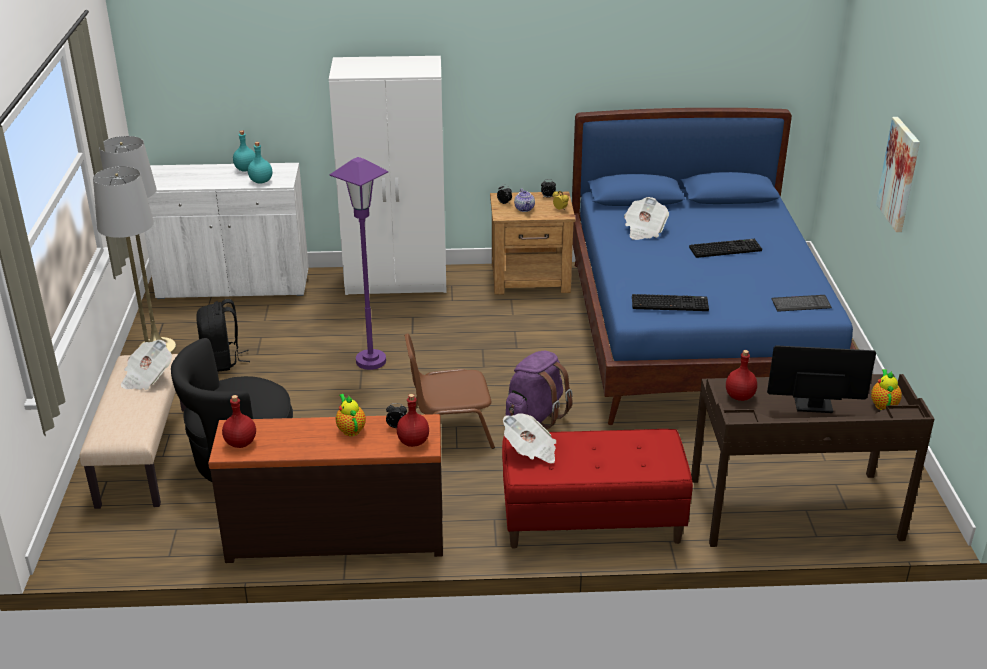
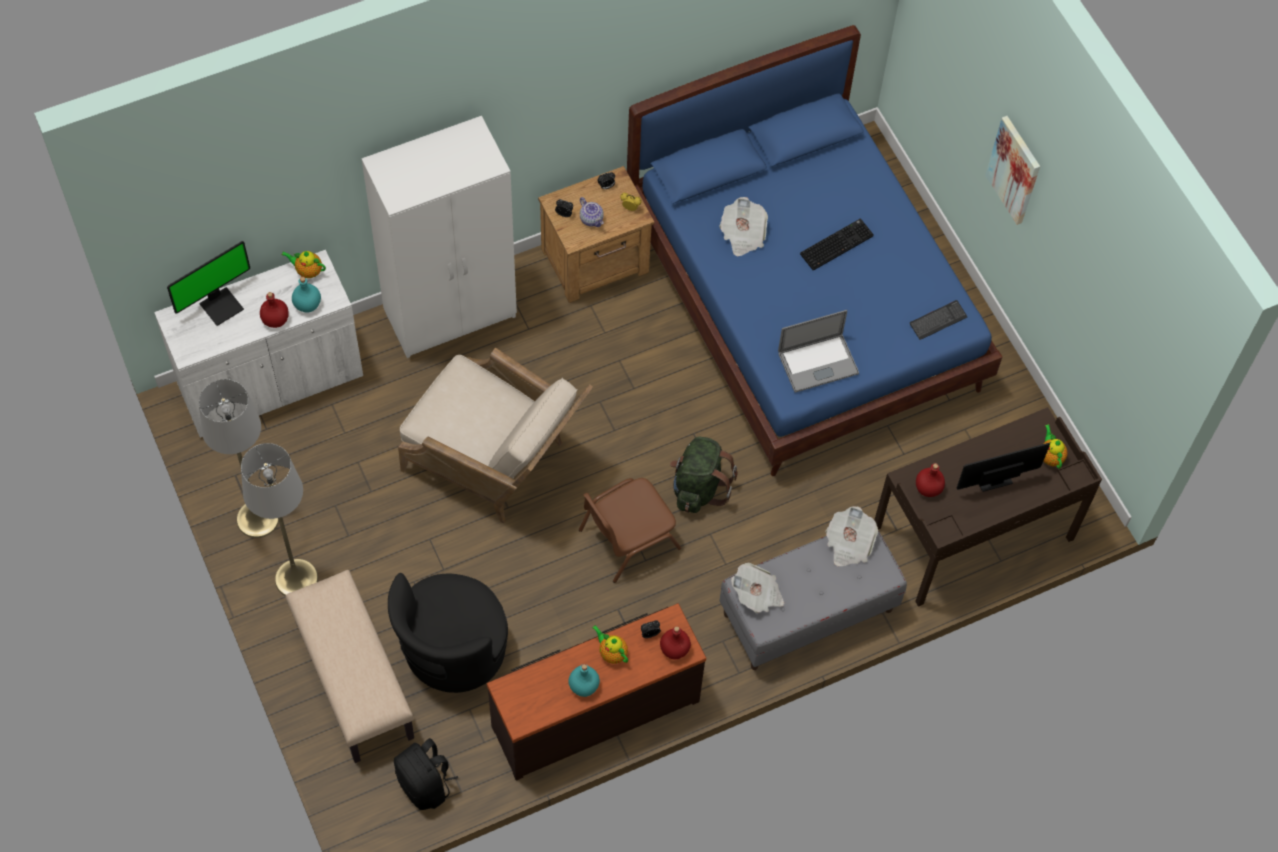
camera: 25 degrees left, 30 degrees up
(147, 378) = (344, 621): newspaper -> newspaper (848, 544)
(198, 170) = (221, 305): none -> monitor
(223, 361) = (342, 515): black backpack -> black backpack (425, 785)
(241, 443) = (526, 706): red bottle -> red bottle (276, 320)
(246, 169) = (274, 285): turquoise bottle -> turquoise bottle (584, 686)
(276, 168) = (307, 271): none -> teapot
(370, 361) = (496, 461): purple floor lamp -> beige armchair
(536, 415) = (698, 487): purple backpack -> green backpack
(591, 521) = (807, 612): red bench -> grey bench
(670, 303) = (818, 363): keyboard -> laptop

